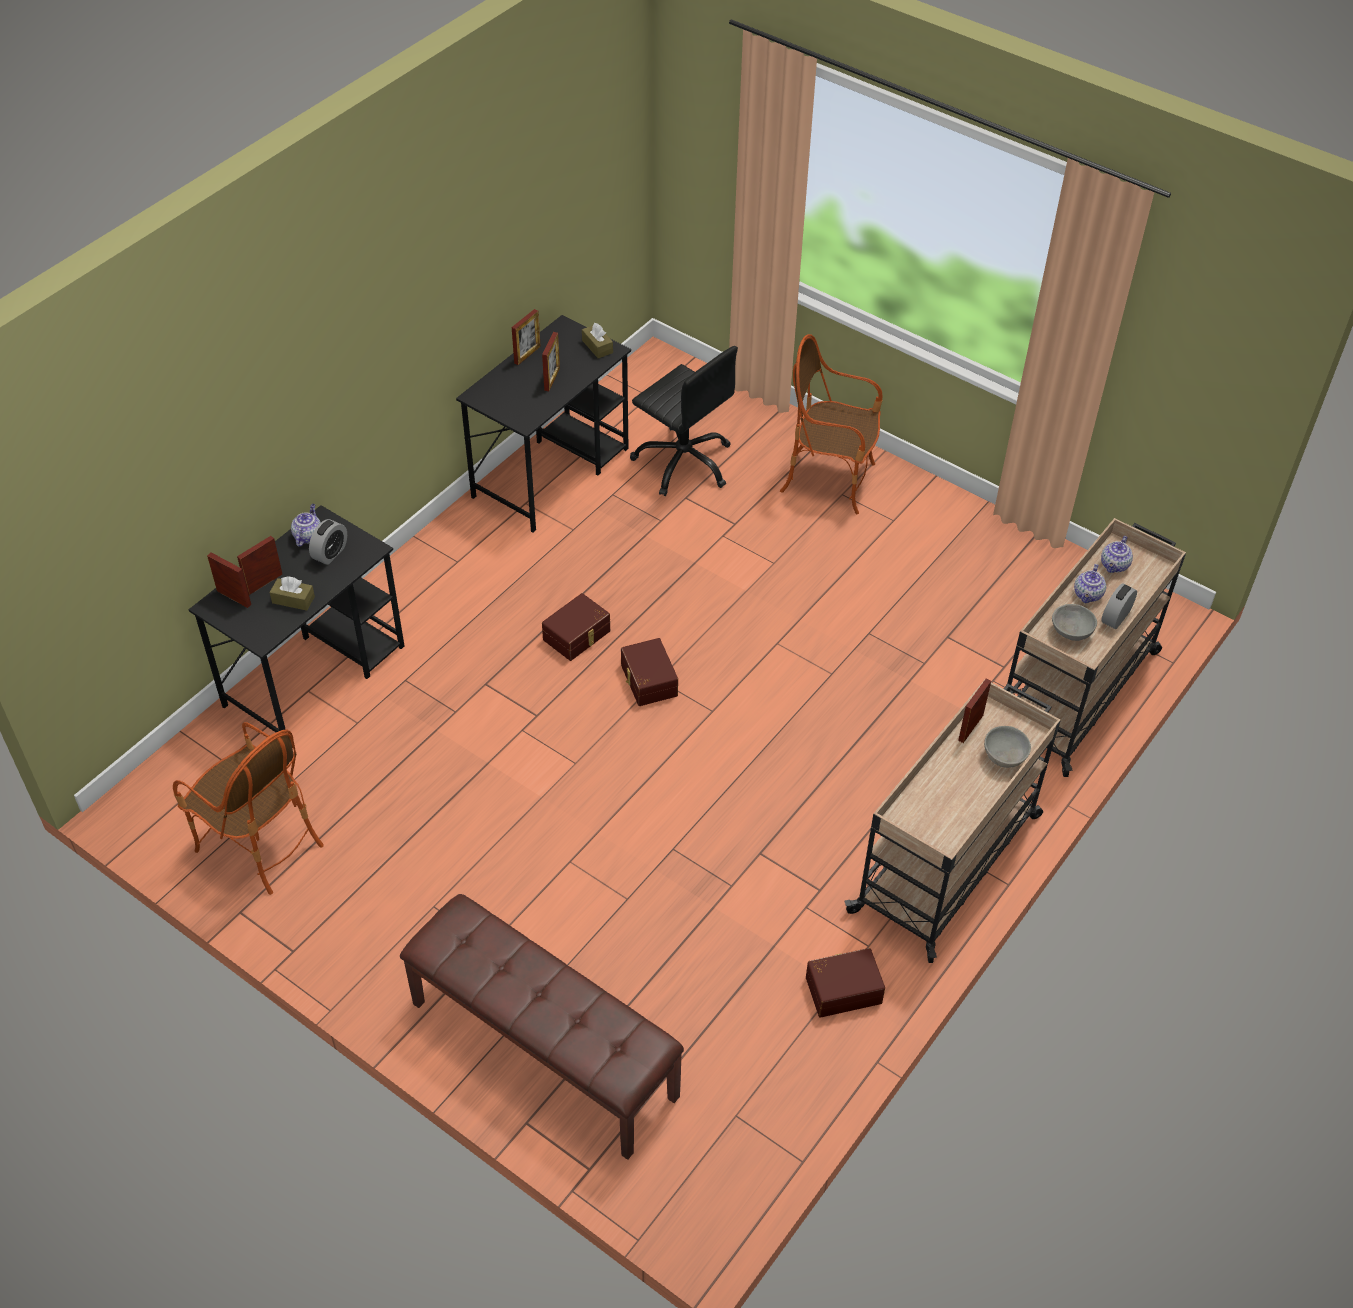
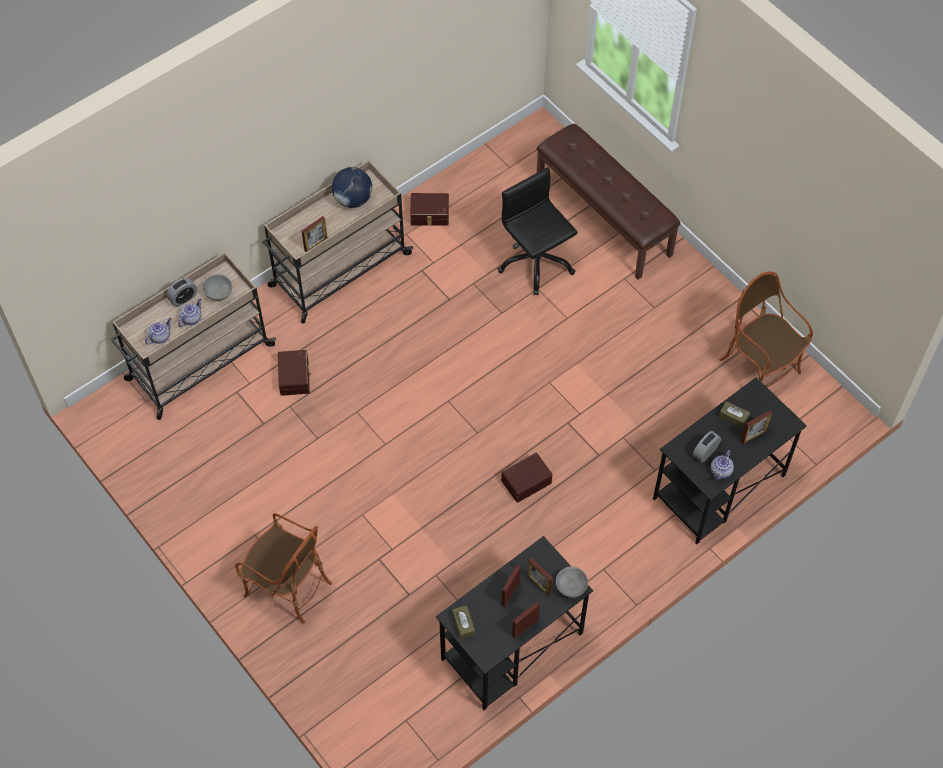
camera: 165 degrees left, 10 degrees up
(234, 597) = (775, 428): picture frame -> picture frame (539, 584)
(647, 680) = (485, 433): brown storage box -> brown storage box (295, 377)
(684, 462) = (399, 633): black office chair -> black office chair (535, 262)
(949, 809) = (353, 199): none -> globe
(1005, 757) = (305, 222): grey bowl -> grey bowl (570, 587)

